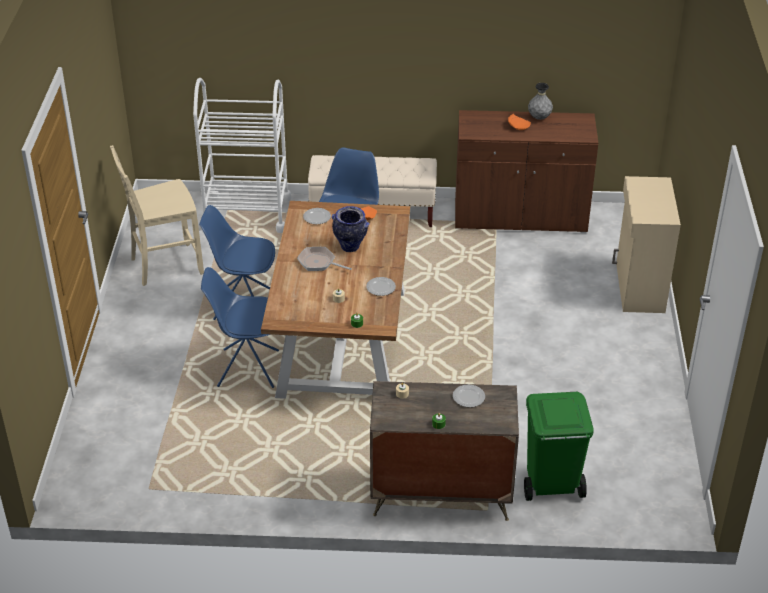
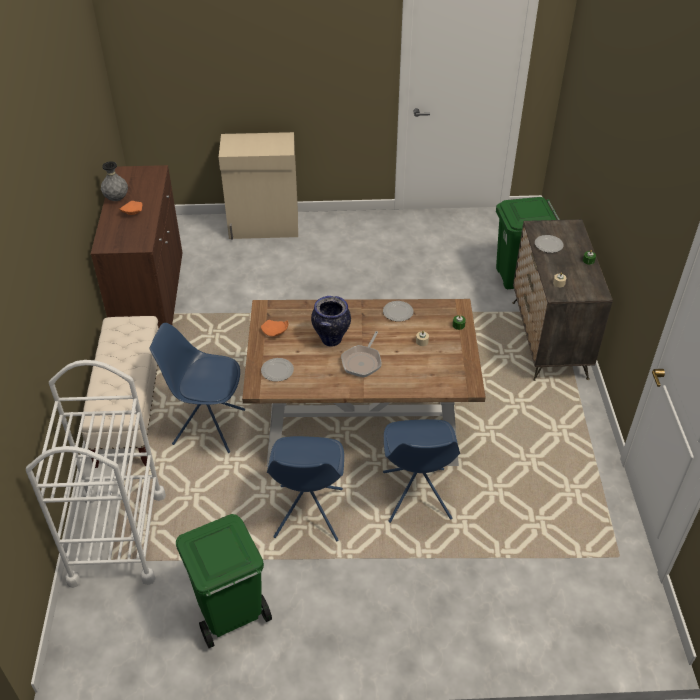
camera: 95 degrees left, 5 degrees up
(165, 265) = (230, 615): beige chair -> green trash can

